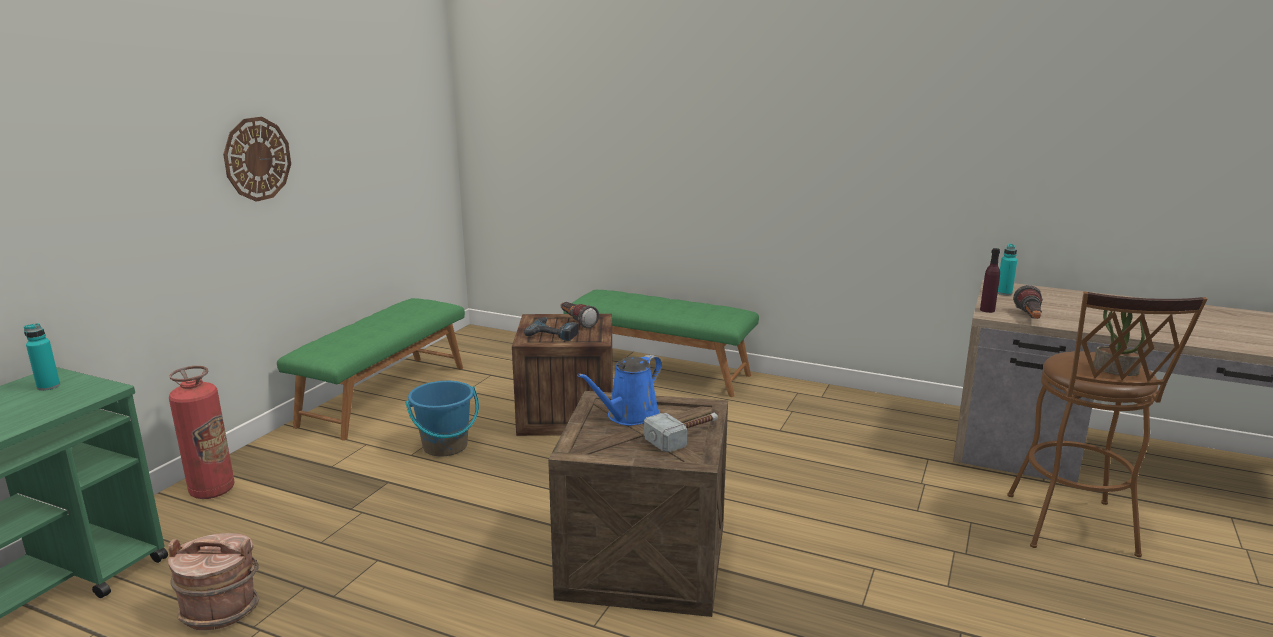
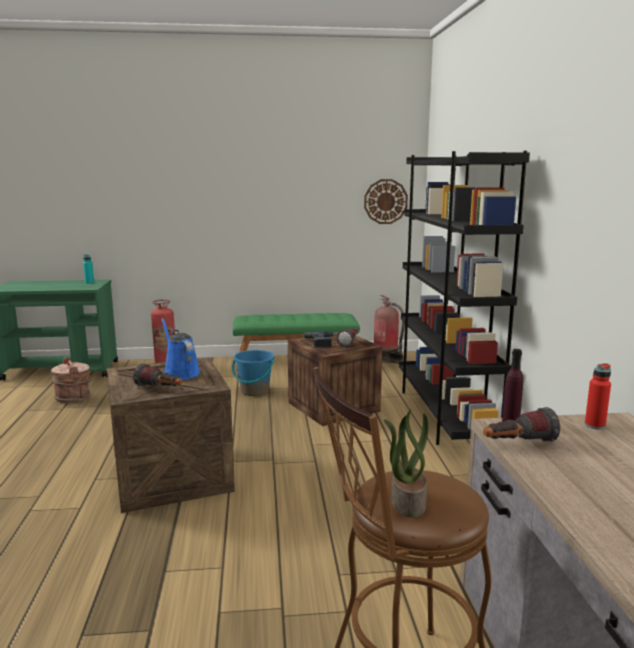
camera: 60 degrees right, 5 degrees down
(257, 159) = (242, 205): wall clock -> wall clock (385, 201)
(468, 345) = (387, 359): none -> fire extinguisher
(629, 416) = (180, 372): blue watering can -> blue watering can turned 45 degrees clockwise
(660, 371) = (443, 415): green bench -> black bookcase
(684, 437) = (160, 389): hammer -> flashlight
(1004, 293) = (594, 425): turquoise bottle -> red bottle

